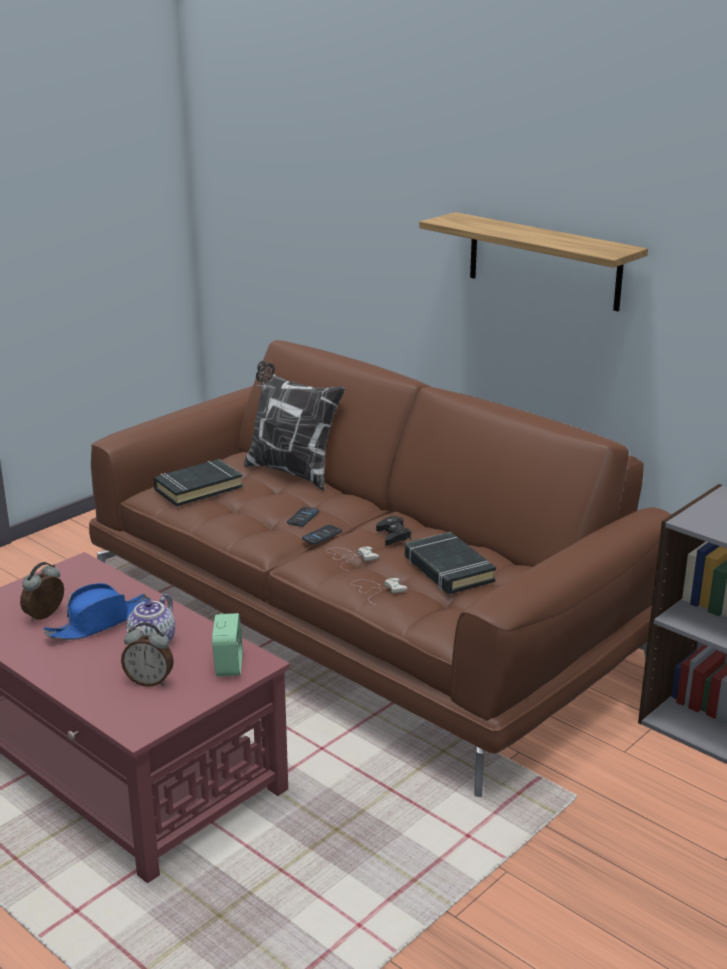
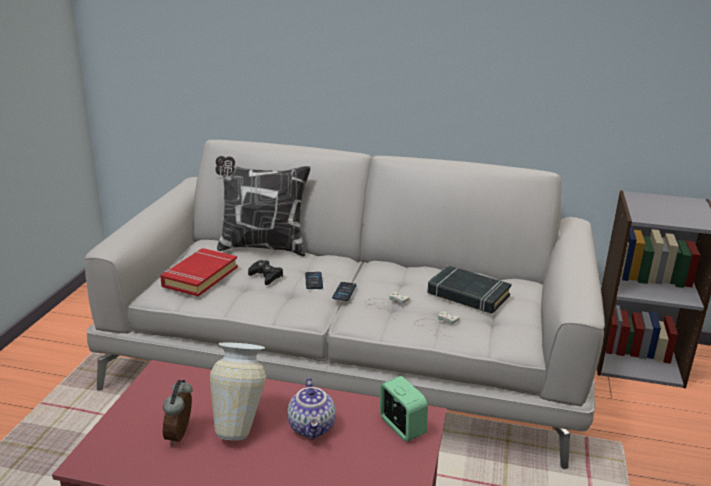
camera: 30 degrees left, 0 degrees up
(99, 622) = (241, 424): blue hat -> vase
(149, 681) = (352, 468): alarm clock -> none
(198, 488) = (199, 277): black book -> red book
(363, 624) = (352, 358): brown sofa -> grey sofa
(393, 536) = (397, 279): black game controller -> black game controller (266, 276)
(544, 261) = (462, 42): shelf -> none

